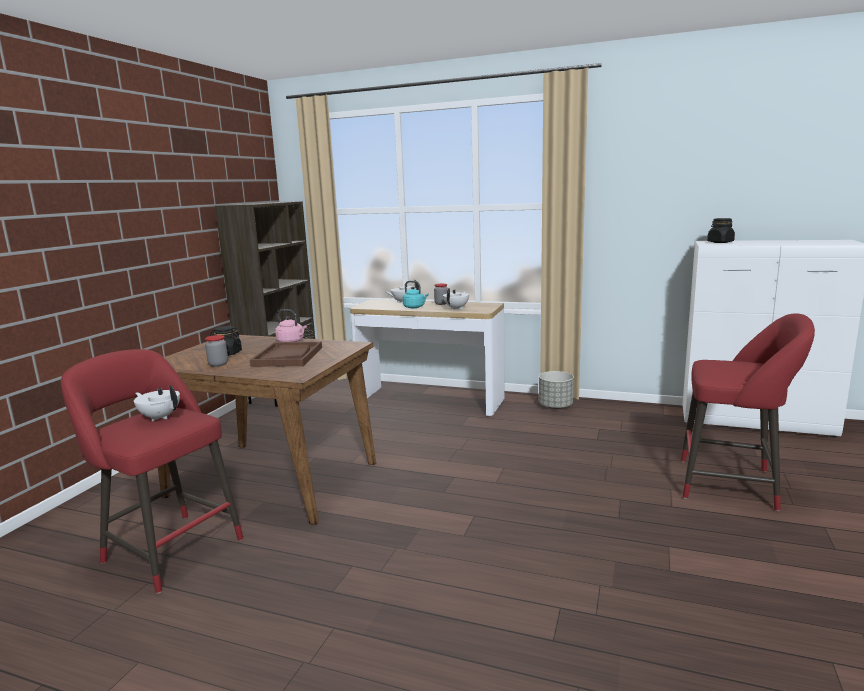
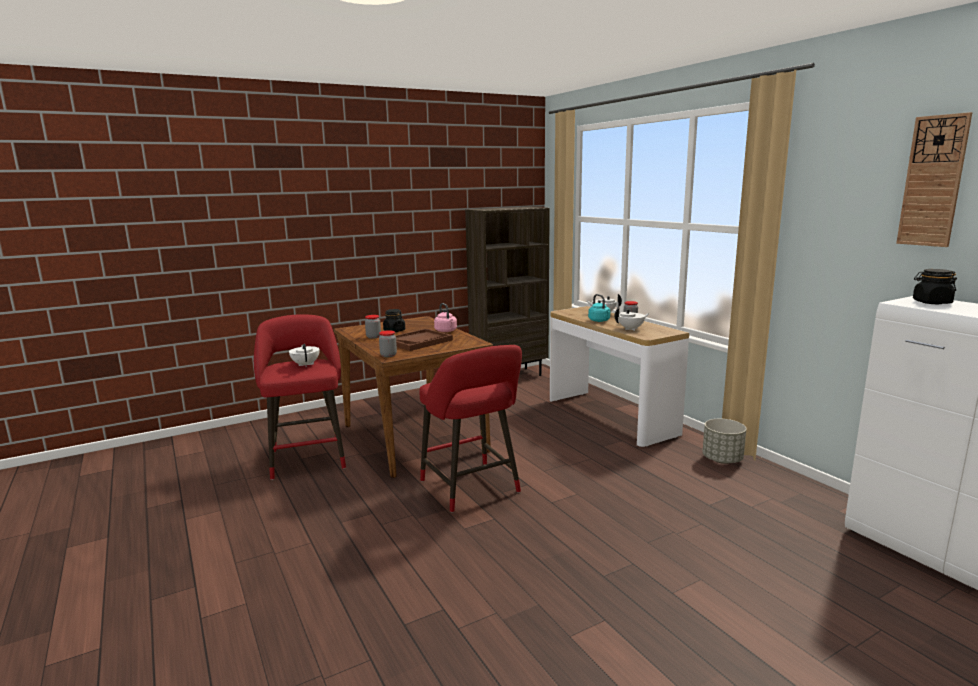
camera: 40 degrees right, 0 degrees up
(290, 375) = (388, 355): none -> jar
(695, 157) = (933, 181): none -> wall clock
(734, 485) = (783, 609): red stool -> red stool (472, 489)

